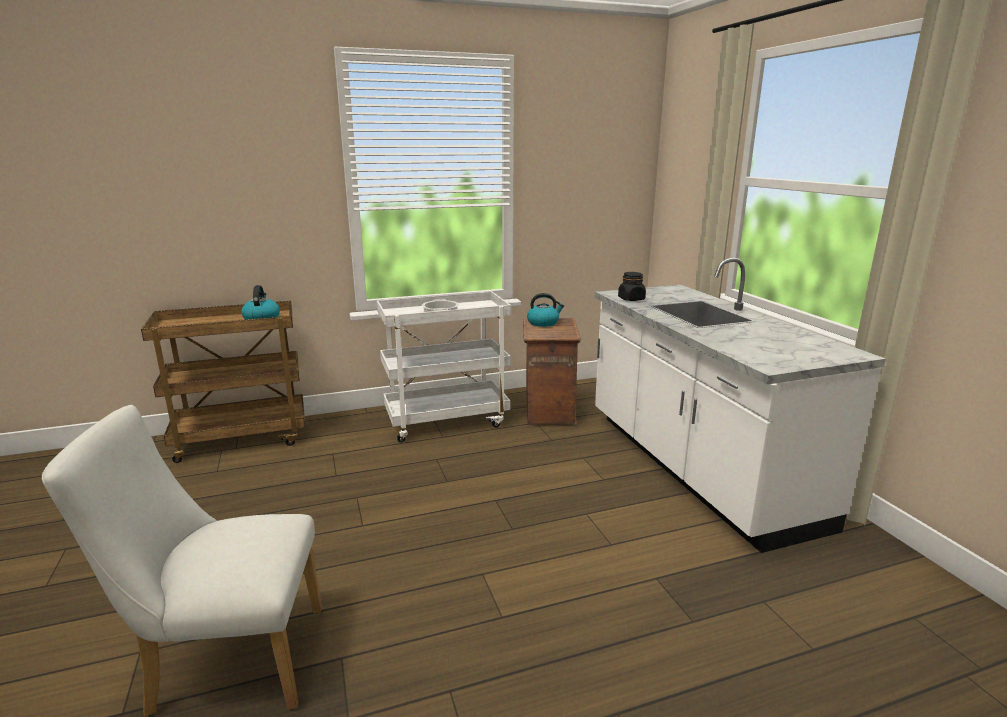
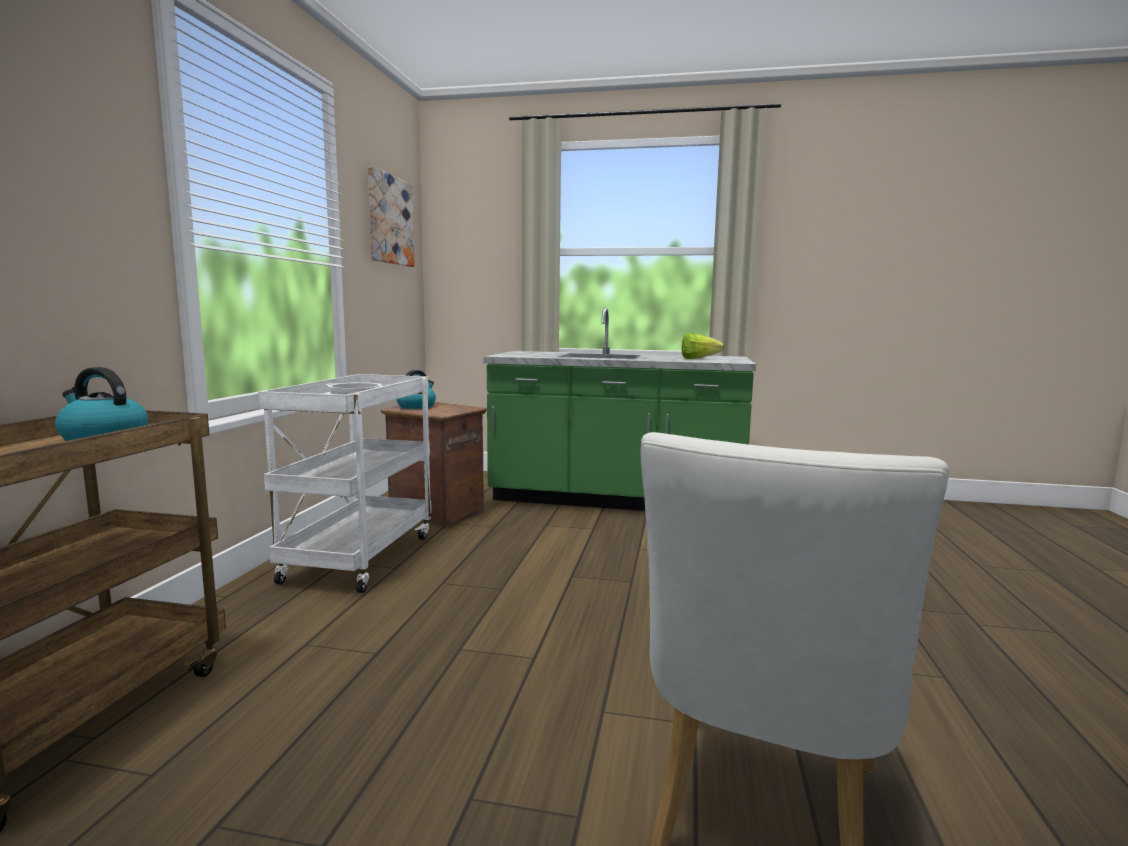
camera: 60 degrees left, 10 degrees down
(594, 152) = (389, 220): none -> picture
(631, 299) = (530, 356): black jar -> none
(695, 468) = (616, 500): white counter -> green counter
(765, 348) = (702, 359): none -> lettuce

